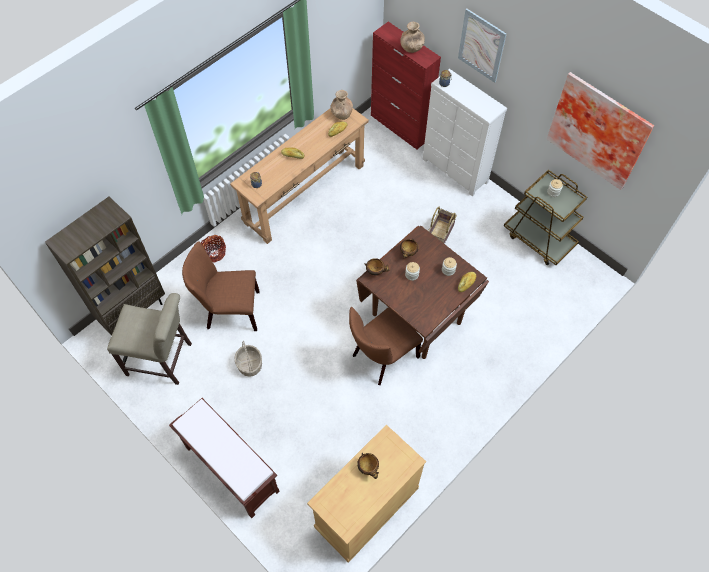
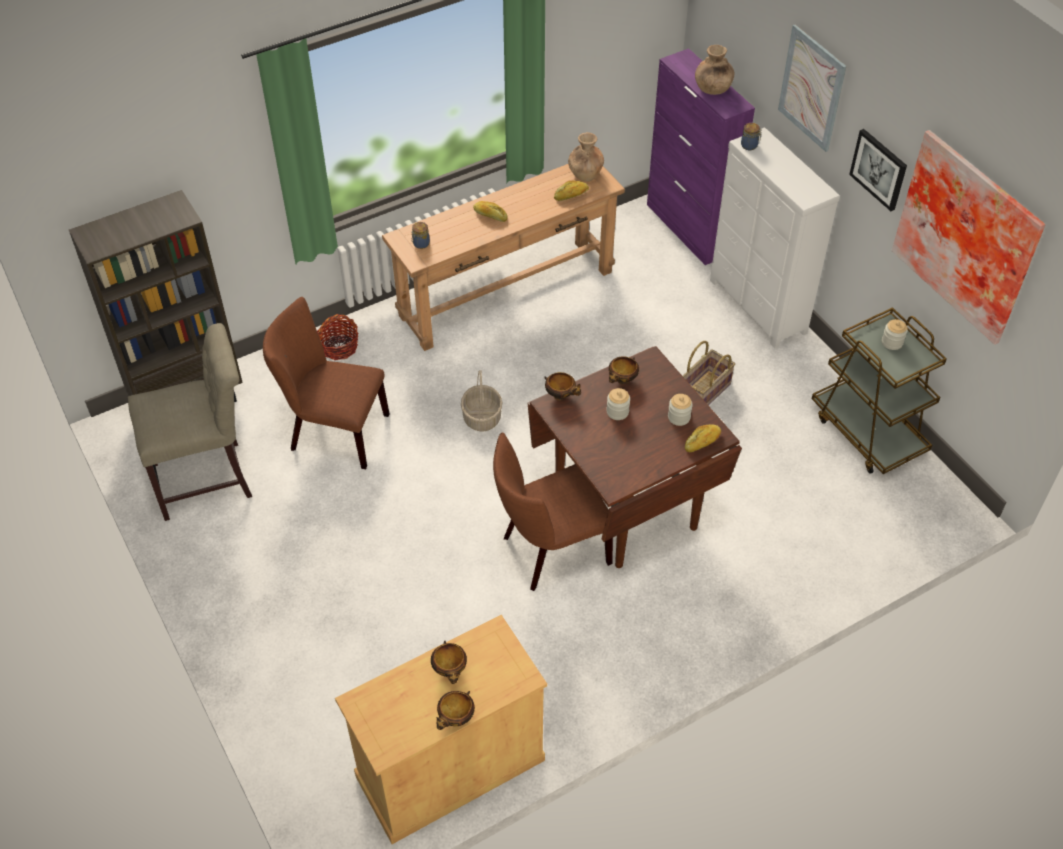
camera: 15 degrees right, 10 degrees down
(163, 360) = (209, 479): beige chair -> beige chair turned 45 degrees counterclockwise
(231, 469) = (255, 657): brown bench -> none
(249, 364) = (337, 514): basket -> basket (481, 417)
(381, 497) = (456, 719): none -> bowl
(400, 127) = (688, 229): red cabinet -> purple cabinet
(533, 92) = (879, 169): none -> picture

